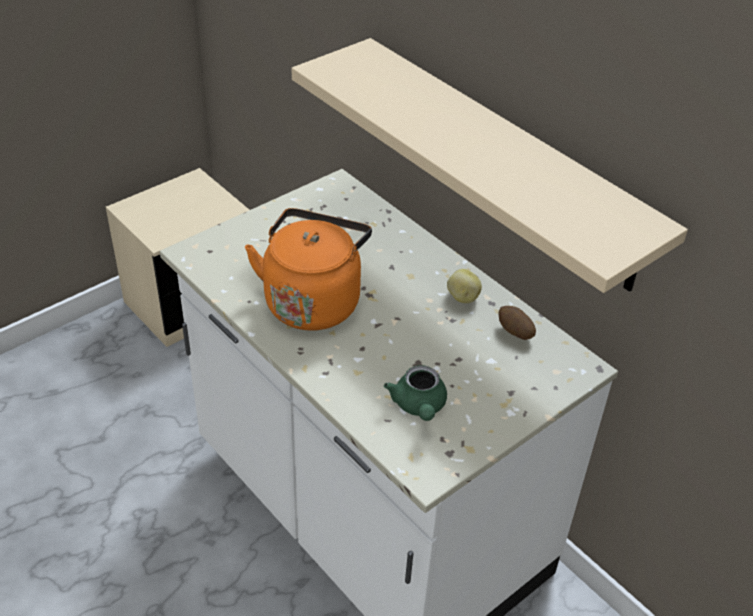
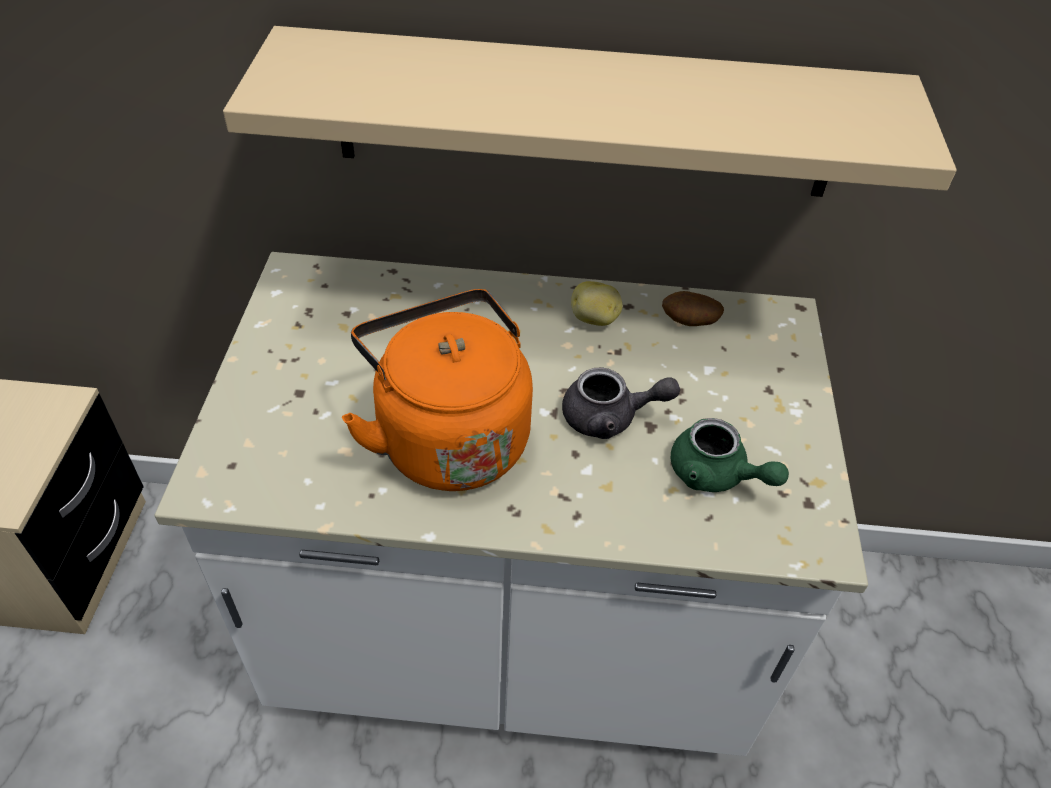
camera: 45 degrees left, 5 degrees up
(402, 345) = (610, 417): none -> grey teapot

